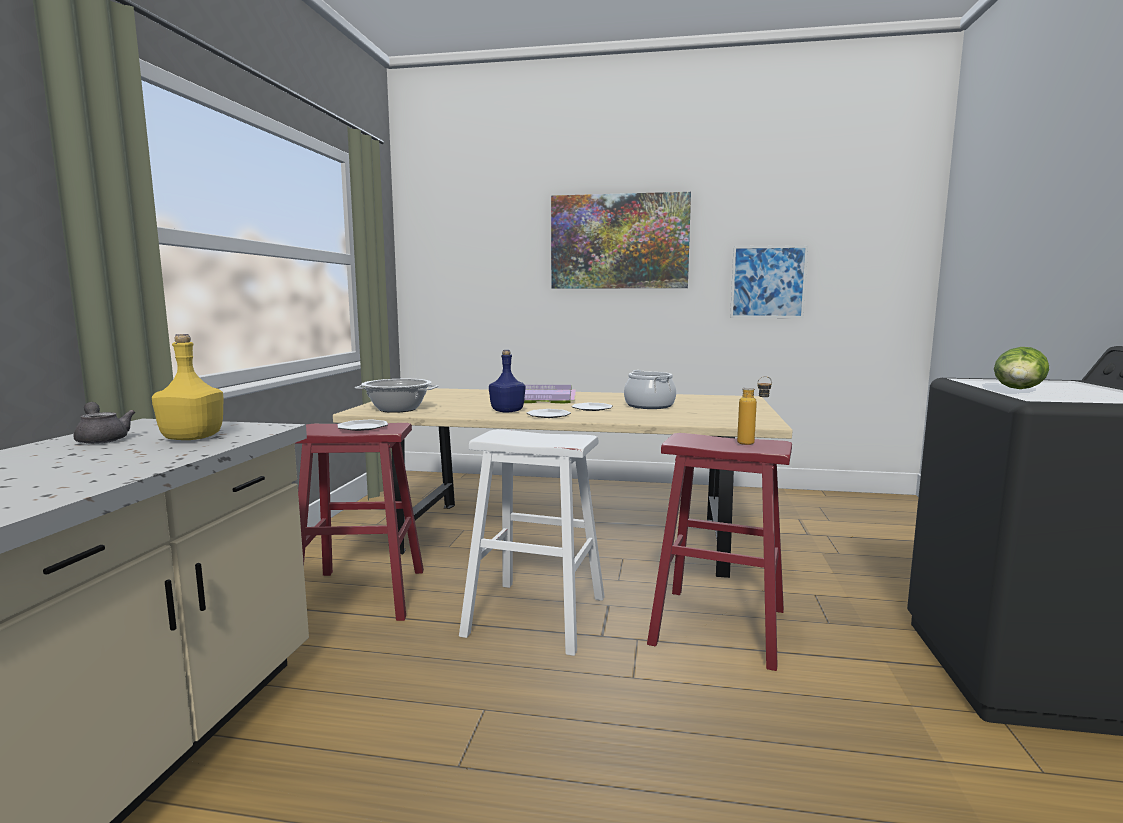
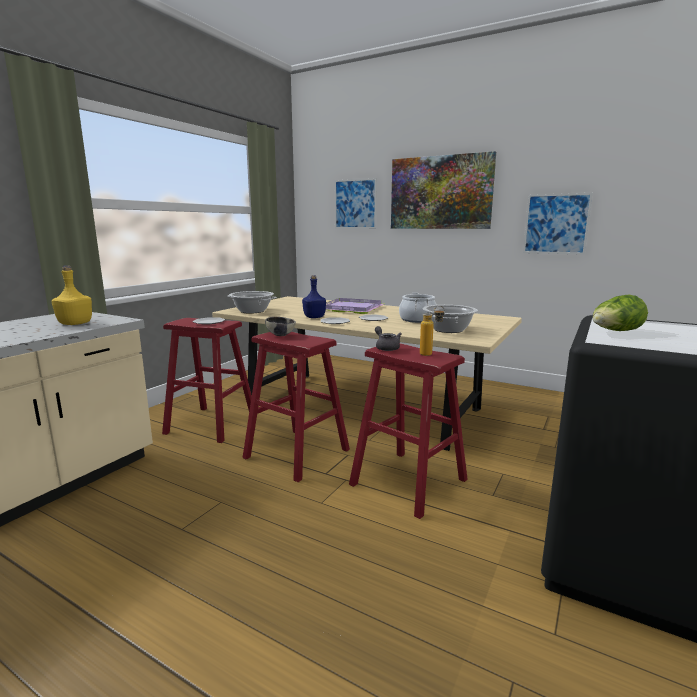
camera: 20 degrees right, 5 degrees up
(102, 439) = (38, 321): grey teapot -> grey teapot (386, 348)
(495, 255) = (355, 204): none -> picture
(510, 436) = (280, 335): none -> bowl
(535, 615) = (296, 453): white stool -> red stool
(709, 414) = (448, 330): none -> cooking pot

